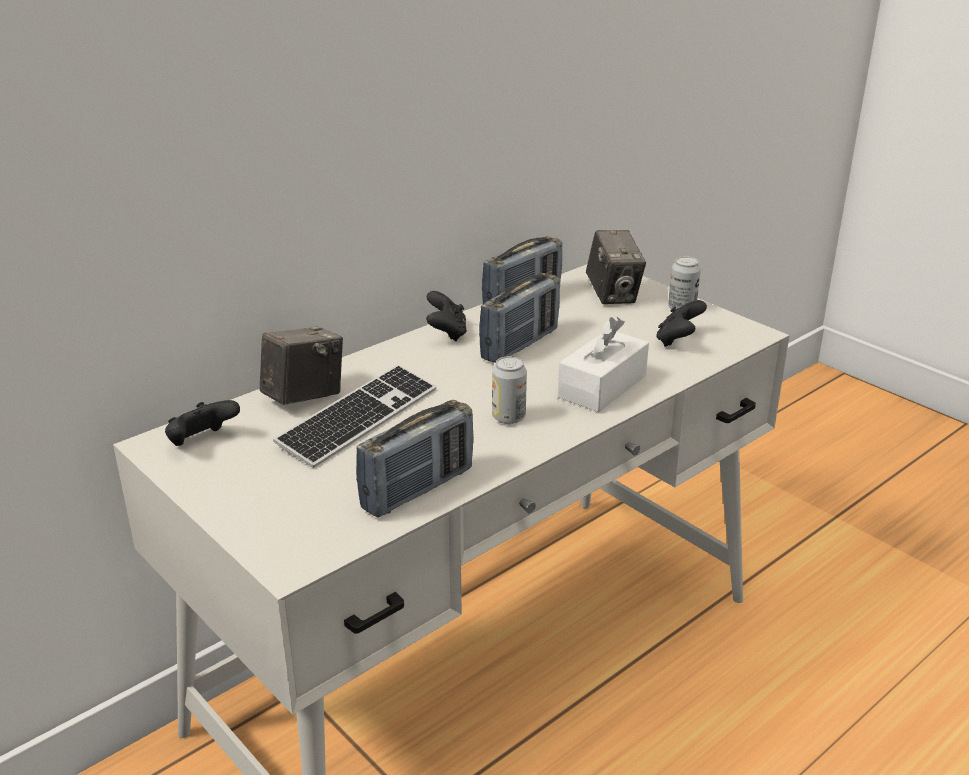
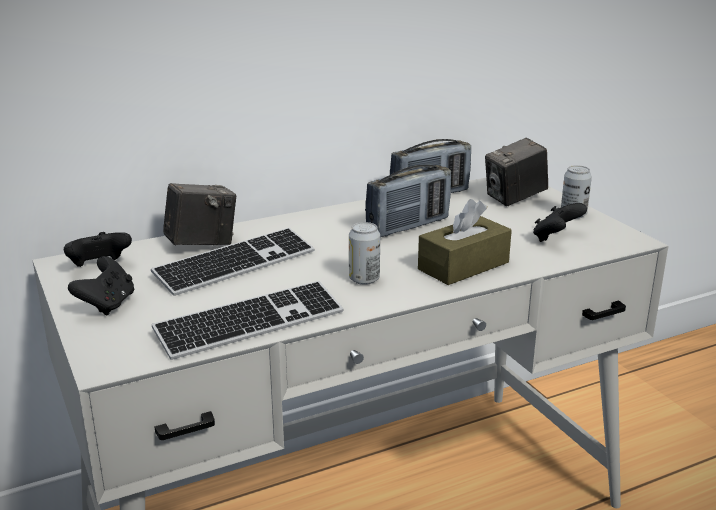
camera: 15 degrees right, 5 degrees down
(418, 489) = (250, 323): radio -> keyboard
(446, 333) = (349, 212): black game controller -> black game controller (107, 305)
(602, 386) = (463, 266): white tissue box -> brown tissue box
(613, 295) = (514, 198): camera -> camera turned 60 degrees clockwise

